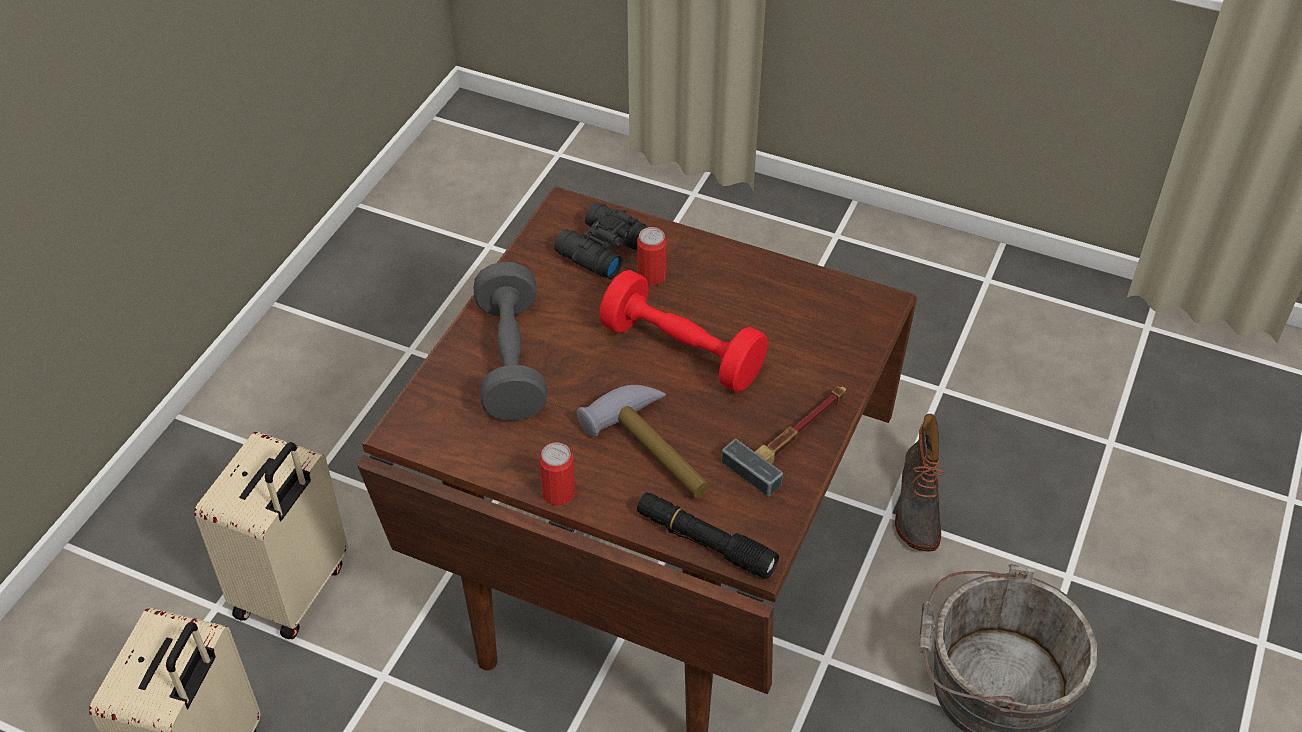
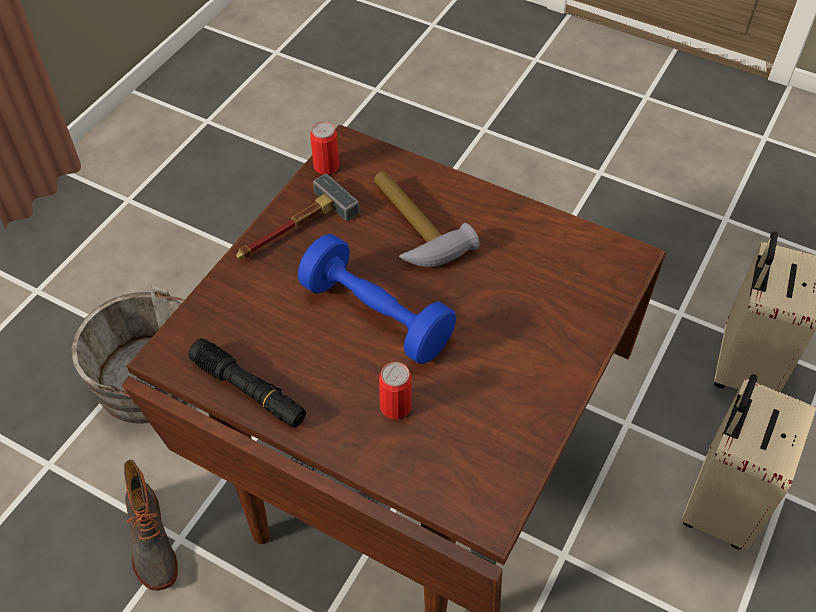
camera: 175 degrees left, 5 degrees up
(511, 361) = (541, 317): grey dumbbell -> none
(558, 493) = (494, 198): can -> can (326, 166)
(600, 250) = (449, 447): black binoculars -> none
(682, 351) = (376, 316): red dumbbell -> blue dumbbell
(705, 542) = (382, 157): black flashlight -> black flashlight (249, 390)
(916, 508) = (150, 543): boot -> boot turned 150 degrees clockwise

